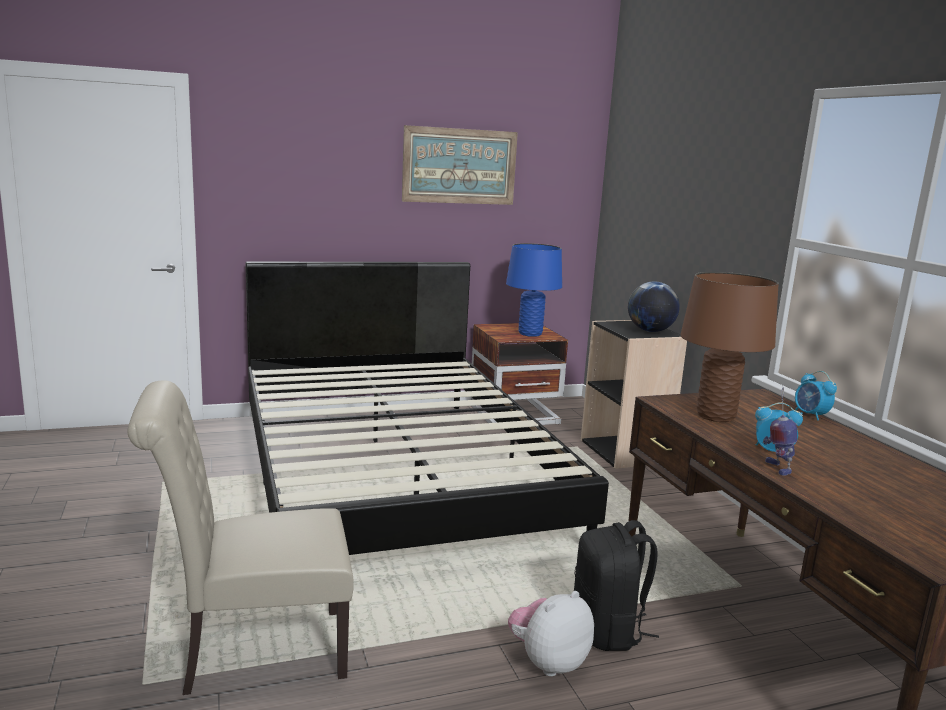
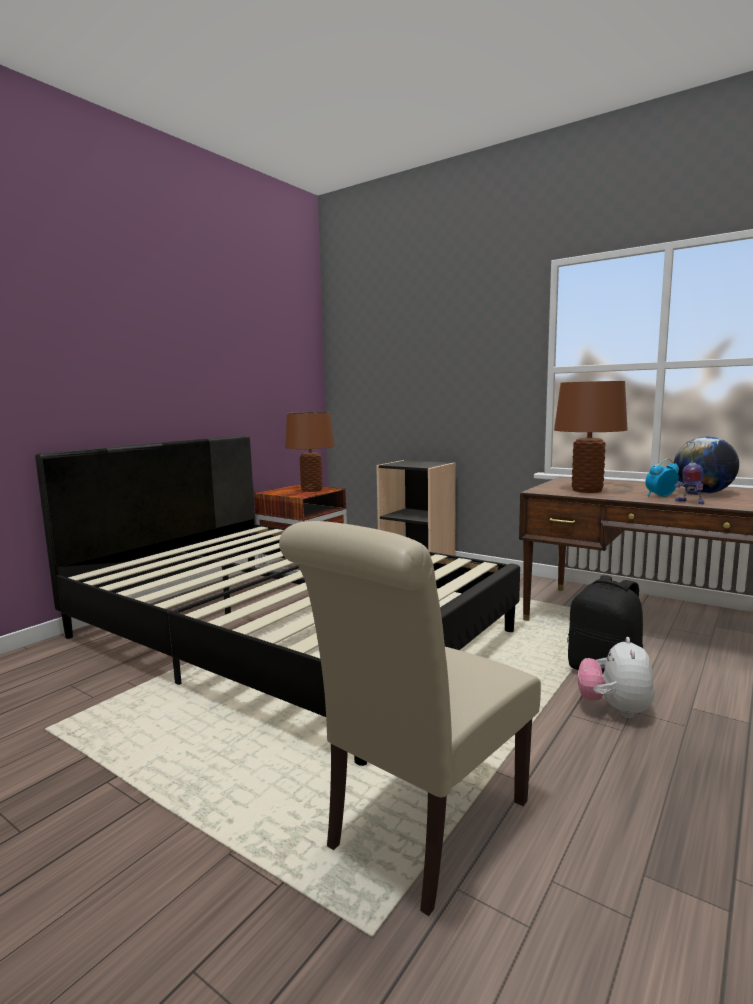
camera: 35 degrees left, 5 degrees down
(459, 166) = (226, 346): picture -> none
(530, 334) = (312, 490): blue table lamp -> brown table lamp
(650, 331) = (427, 463): globe -> globe (703, 493)
(810, 415) = (619, 481): alarm clock -> none

